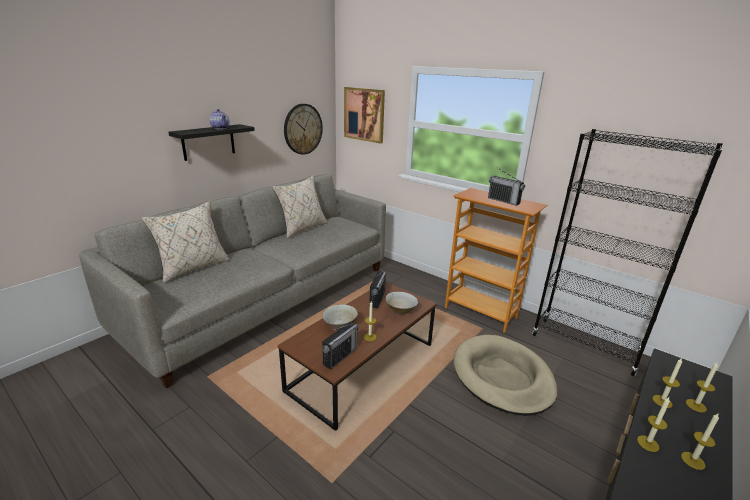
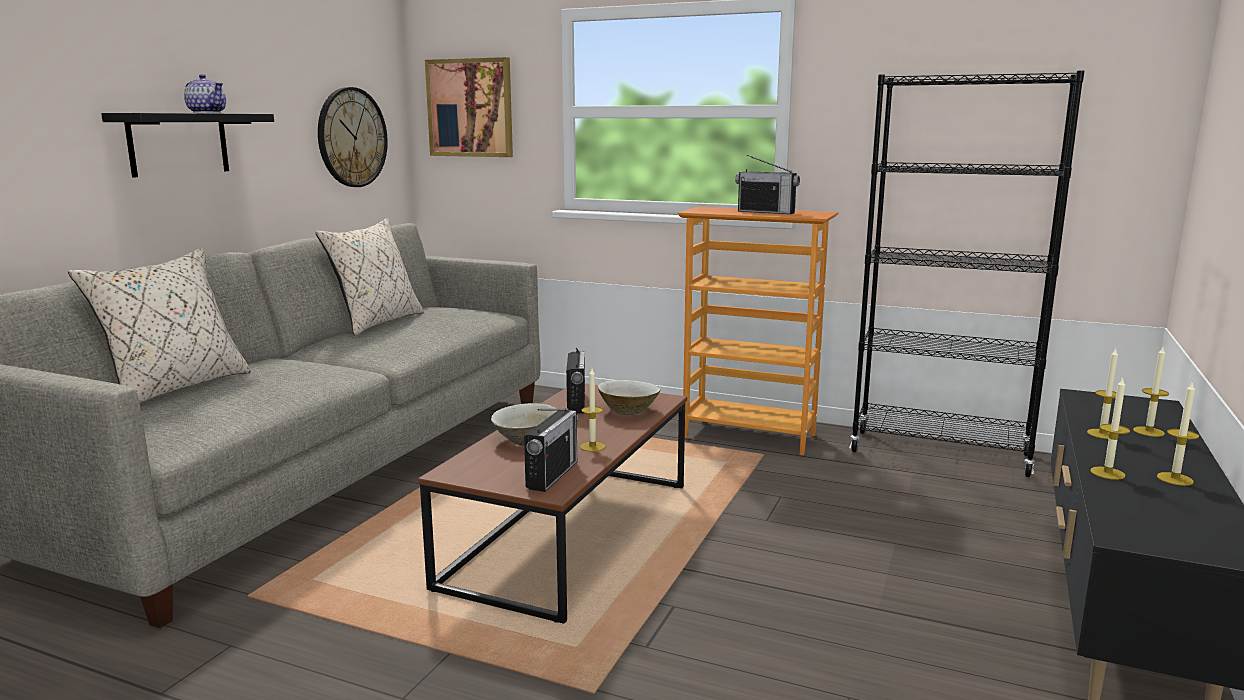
camera: 15 degrees left, 10 degrees down
(502, 377) = (827, 509): beige dog bed -> none

